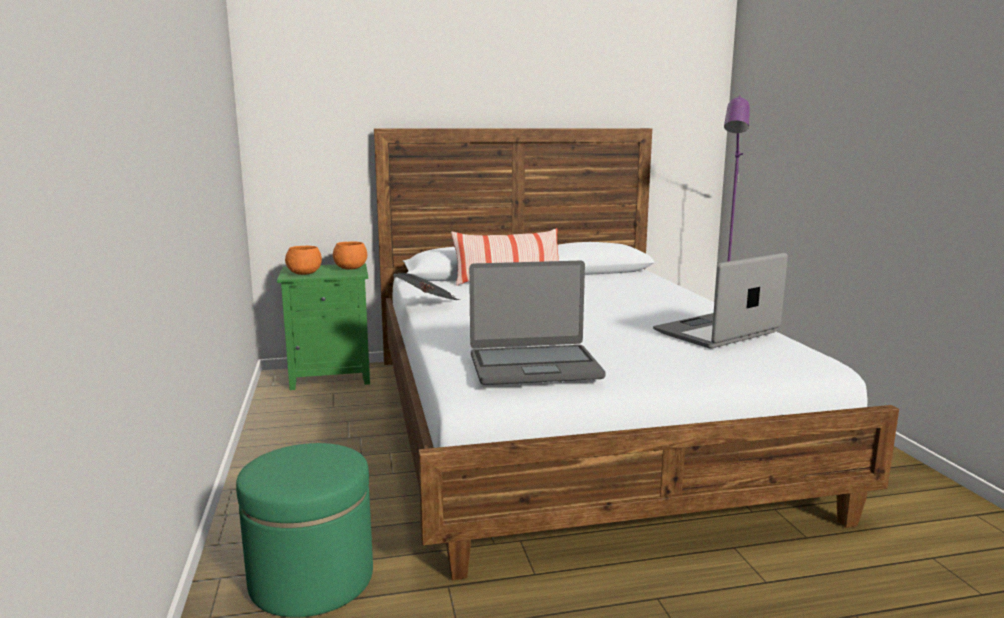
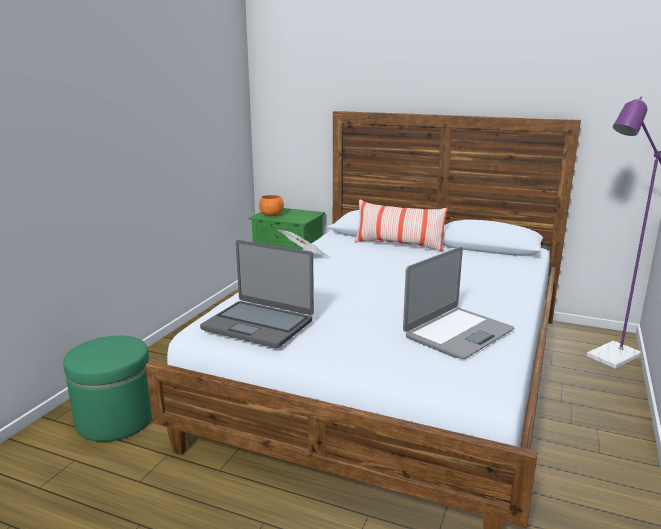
camera: 35 degrees right, 5 degrees up
(350, 268) = (306, 215): orange bowl -> none
(717, 332) = (457, 333): laptop -> laptop turned 135 degrees clockwise

